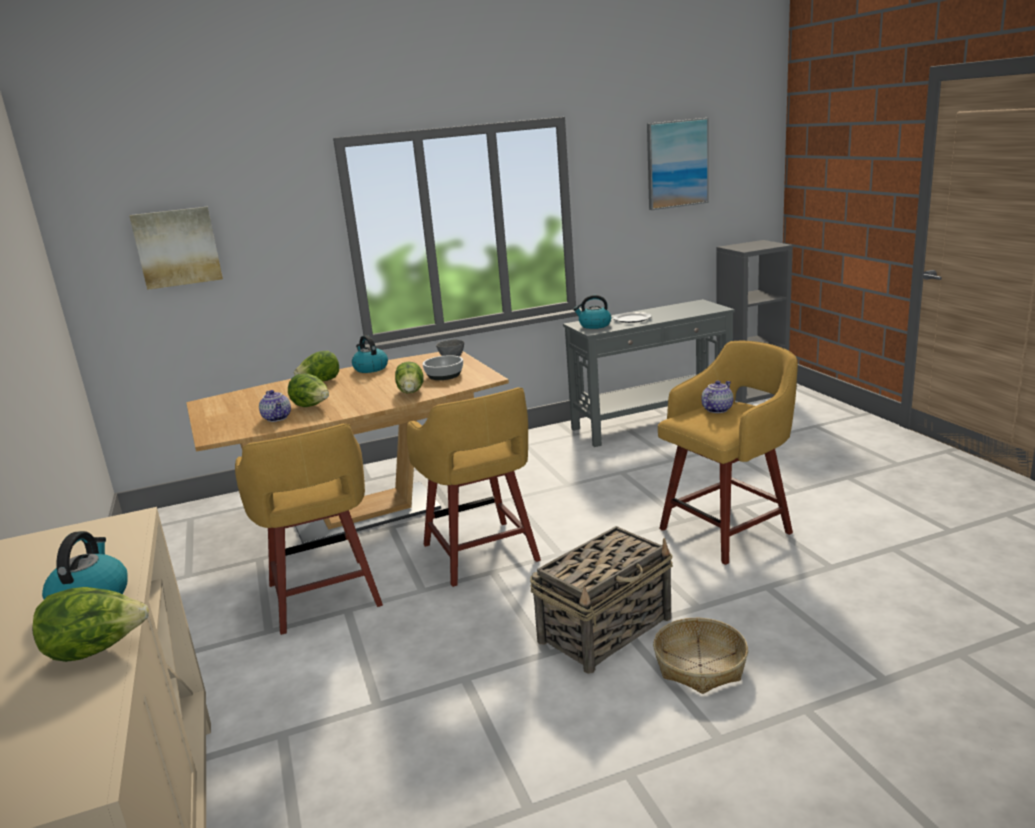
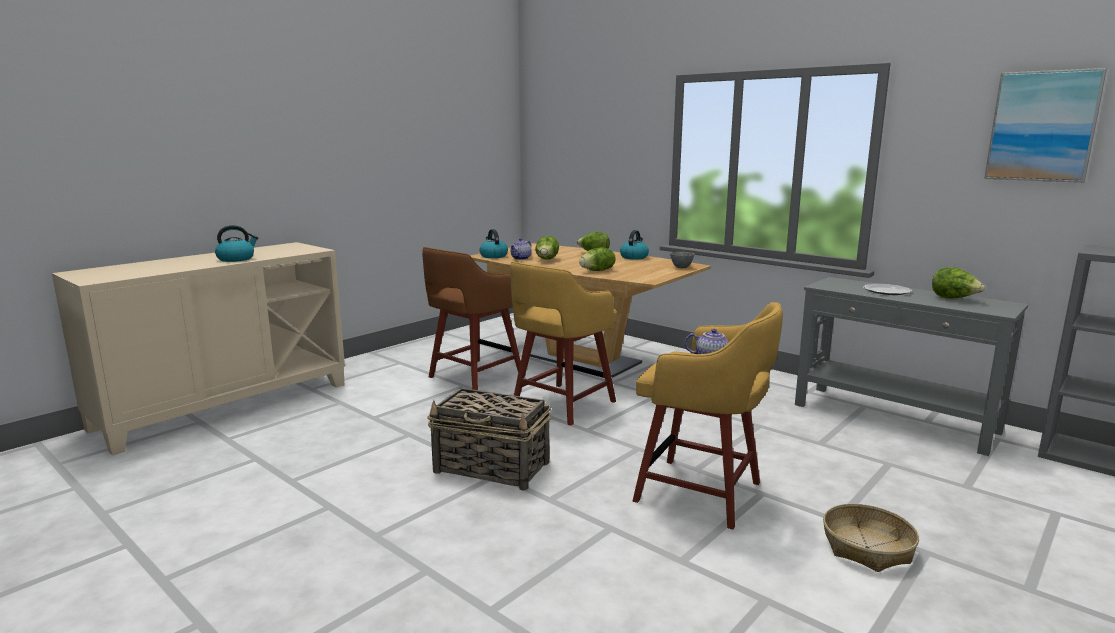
camera: 60 degrees right, 5 degrees down
(97, 650) = (190, 267): lettuce -> lettuce (953, 299)
(177, 247) = (574, 145): picture -> none
(324, 597) = (473, 376): yellow stool -> brown stool
(444, 375) = (641, 271): bowl -> none
(594, 325) = (839, 284): kettle -> kettle (493, 256)
(700, 665) = (465, 513): basket -> basket (867, 548)

